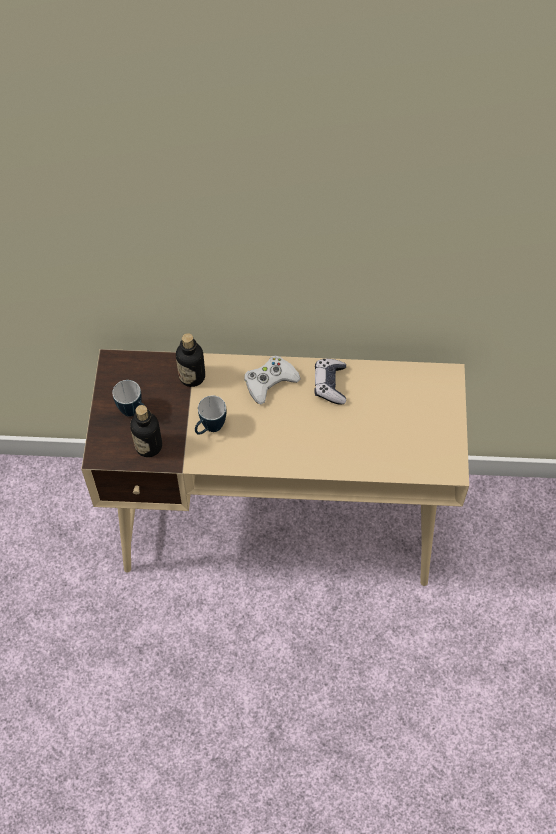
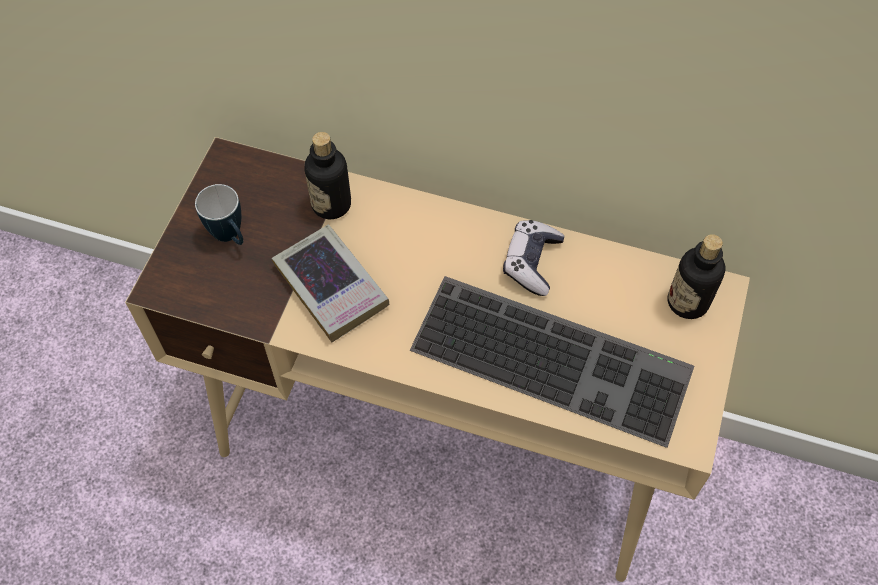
camera: 15 degrees right, 0 degrees up
(148, 446) = (233, 291): bottle -> bottle (687, 302)
(209, 429) = (331, 287): mug -> book
(270, 382) = (442, 237): white game controller -> none
(360, 439) = (555, 356): none -> keyboard

